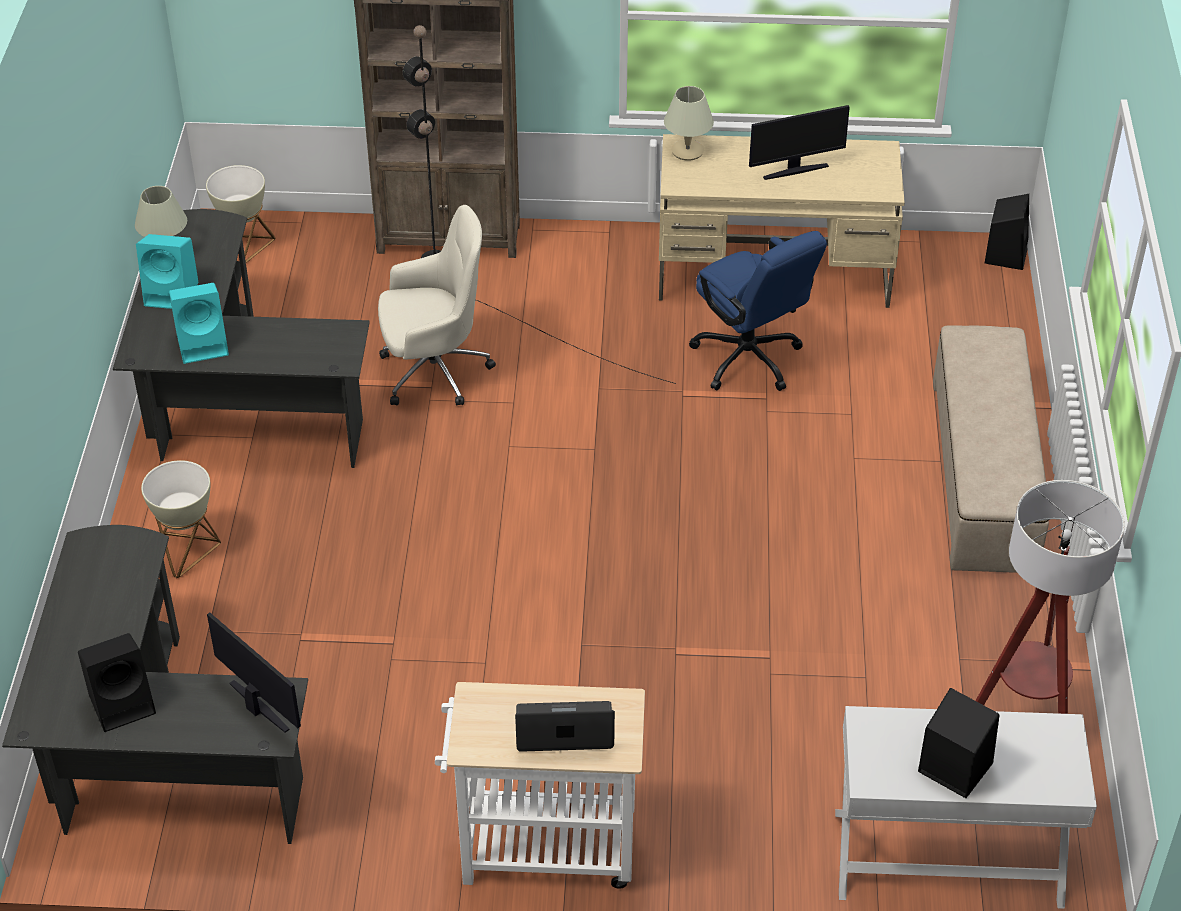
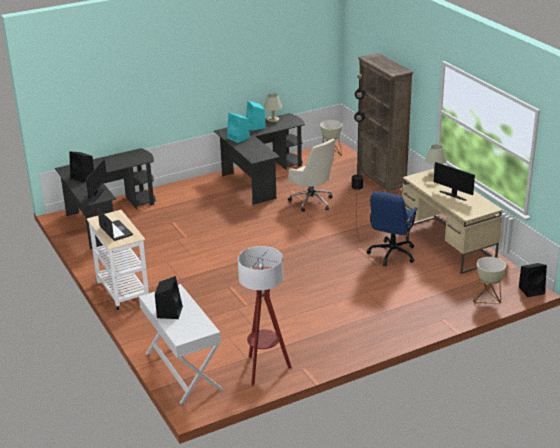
camera: 60 degrees right, 15 degrees down
(188, 551) = (189, 193): planter -> planter (487, 298)
(984, 474) = (391, 322): beige bench -> none

